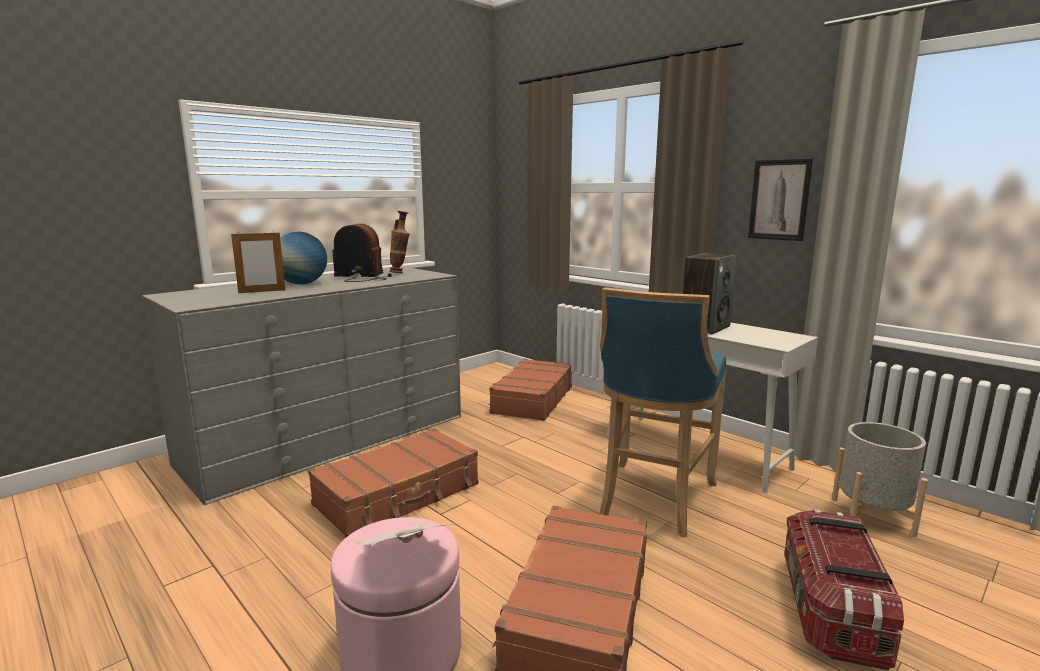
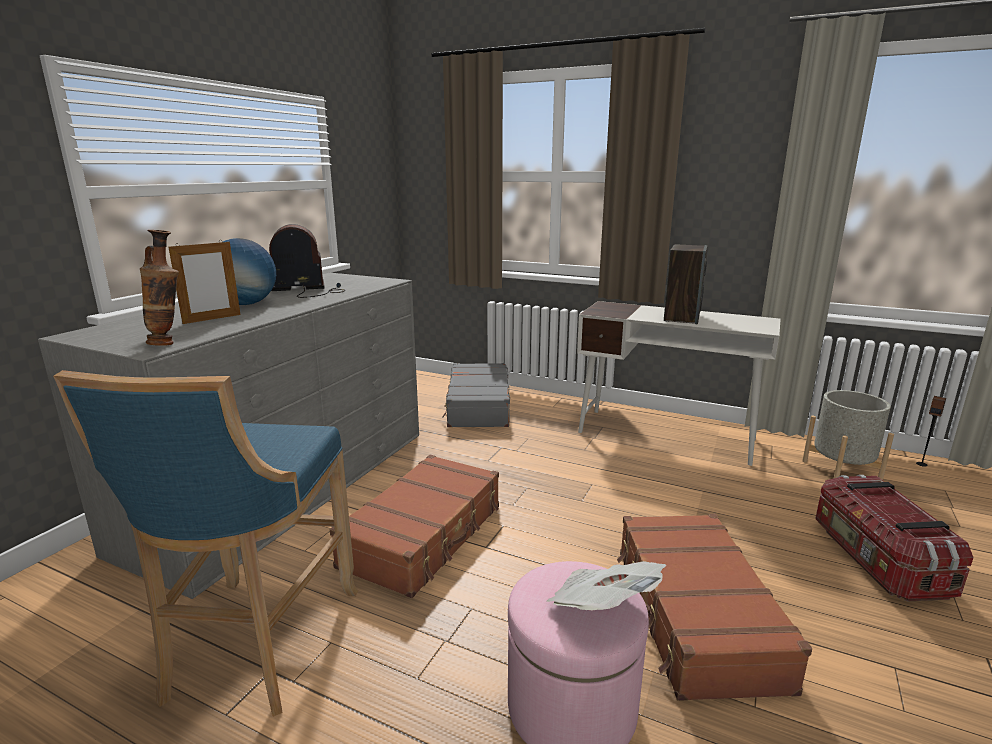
camera: 20 degrees left, 5 degrees up
(400, 273) = (342, 281): vase -> vase (169, 343)
(532, 400) = (478, 406): brown suitcase -> grey suitcase
(653, 500) = (670, 491): blue stool -> blue stool (256, 646)
(779, 200) = (733, 190): picture -> none
(992, 528) = (921, 464): none -> speaker

